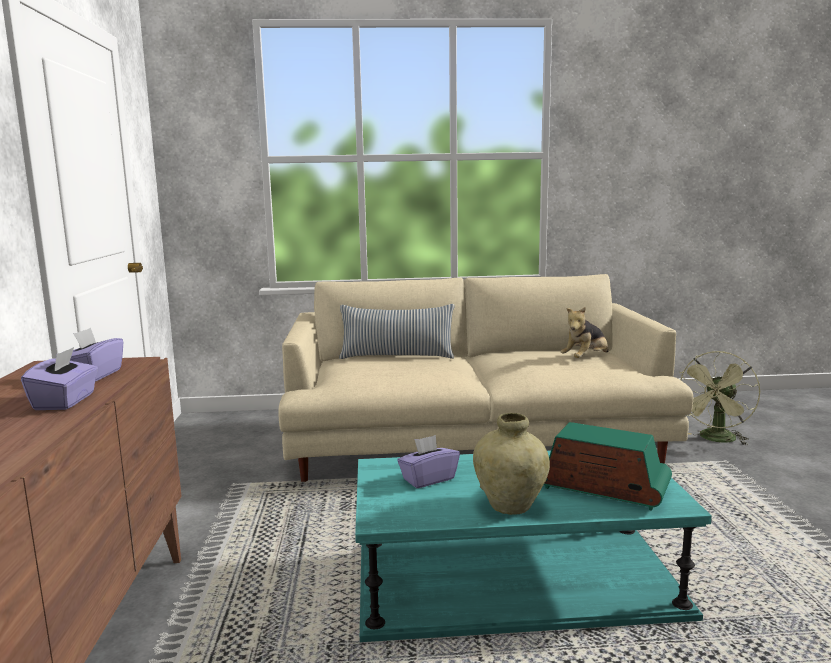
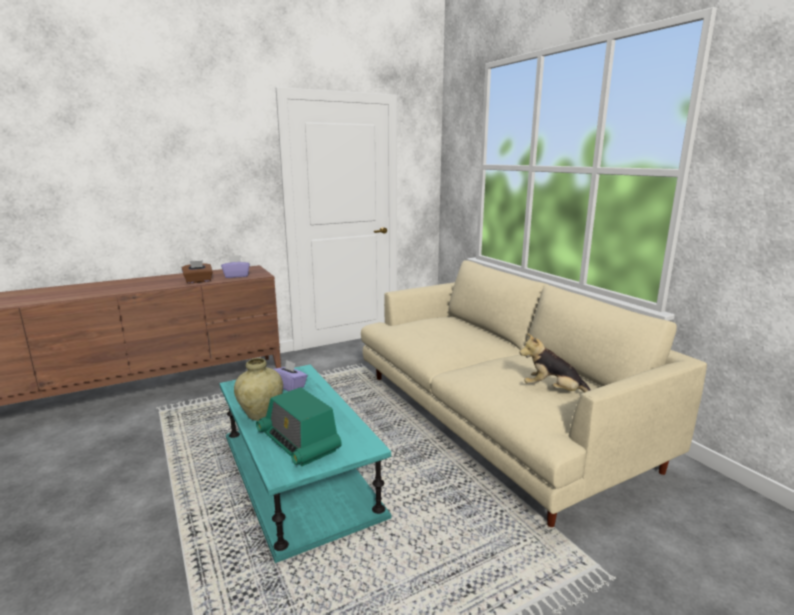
camera: 65 degrees right, 5 degrees up
(65, 402) = (198, 281): purple tissue box -> brown tissue box
(397, 356) = (468, 329): pillow -> none
(603, 488) = (299, 442): radio -> radio turned 135 degrees clockwise
(716, 440) = (679, 569): green fan -> none

